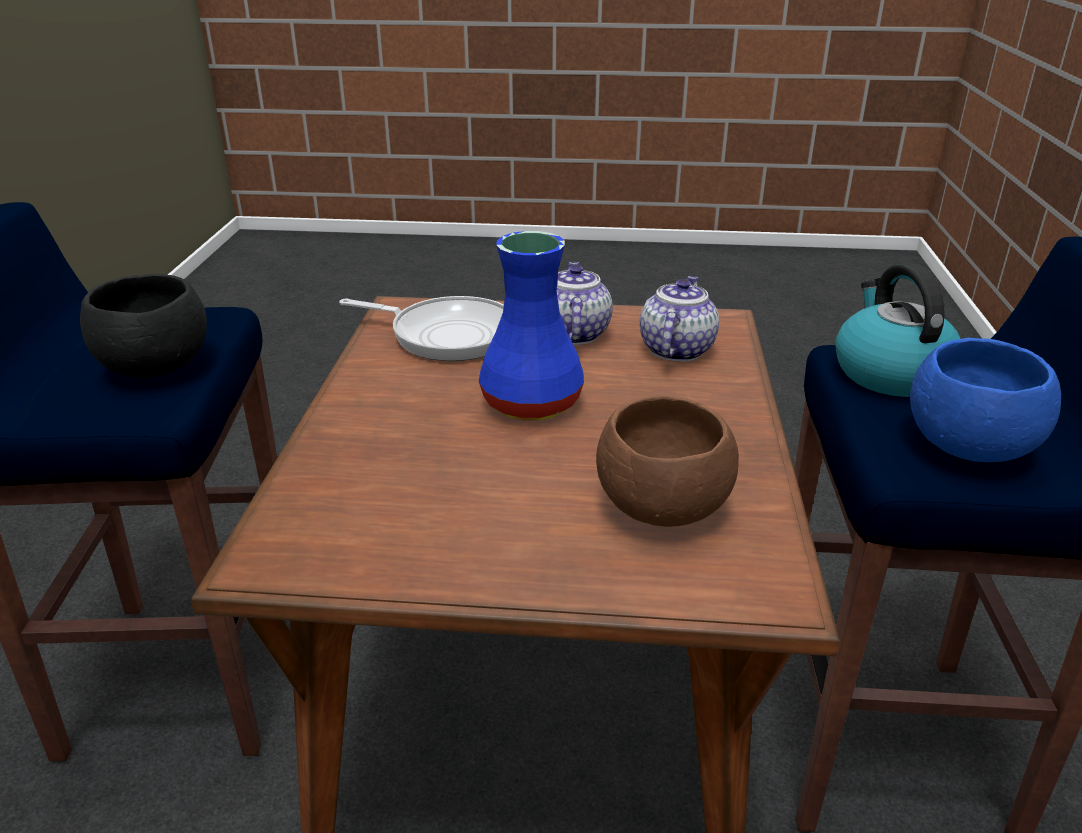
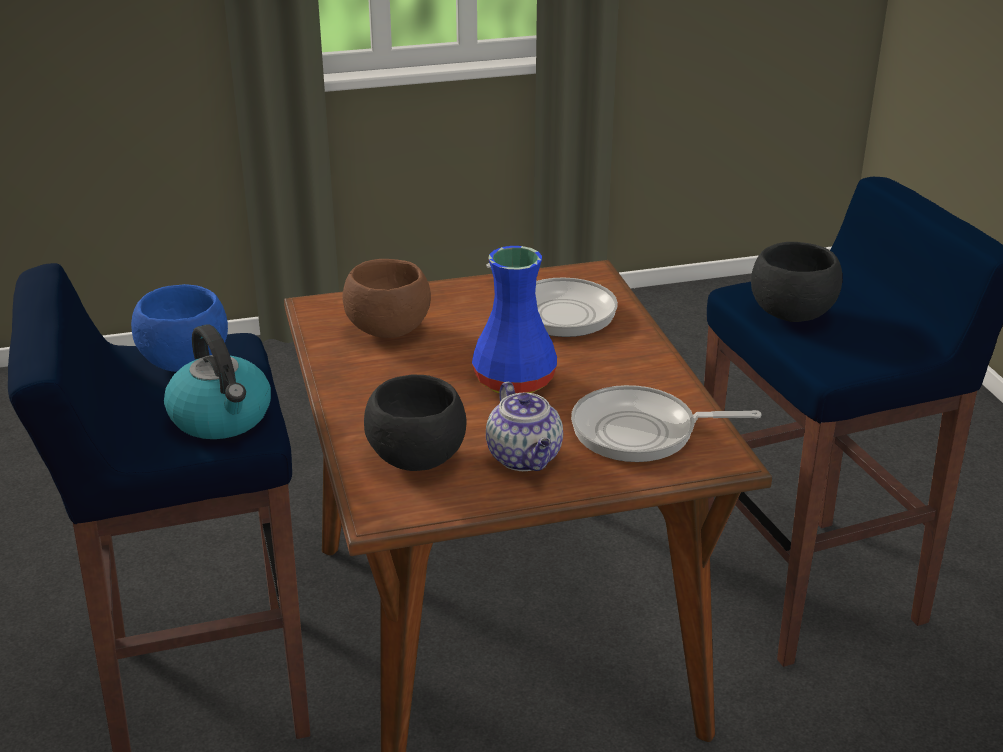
camera: 160 degrees right, 0 degrees up
(392, 490) = (558, 311): none -> frying pan
(676, 349) = (417, 459): teapot -> black bowl

